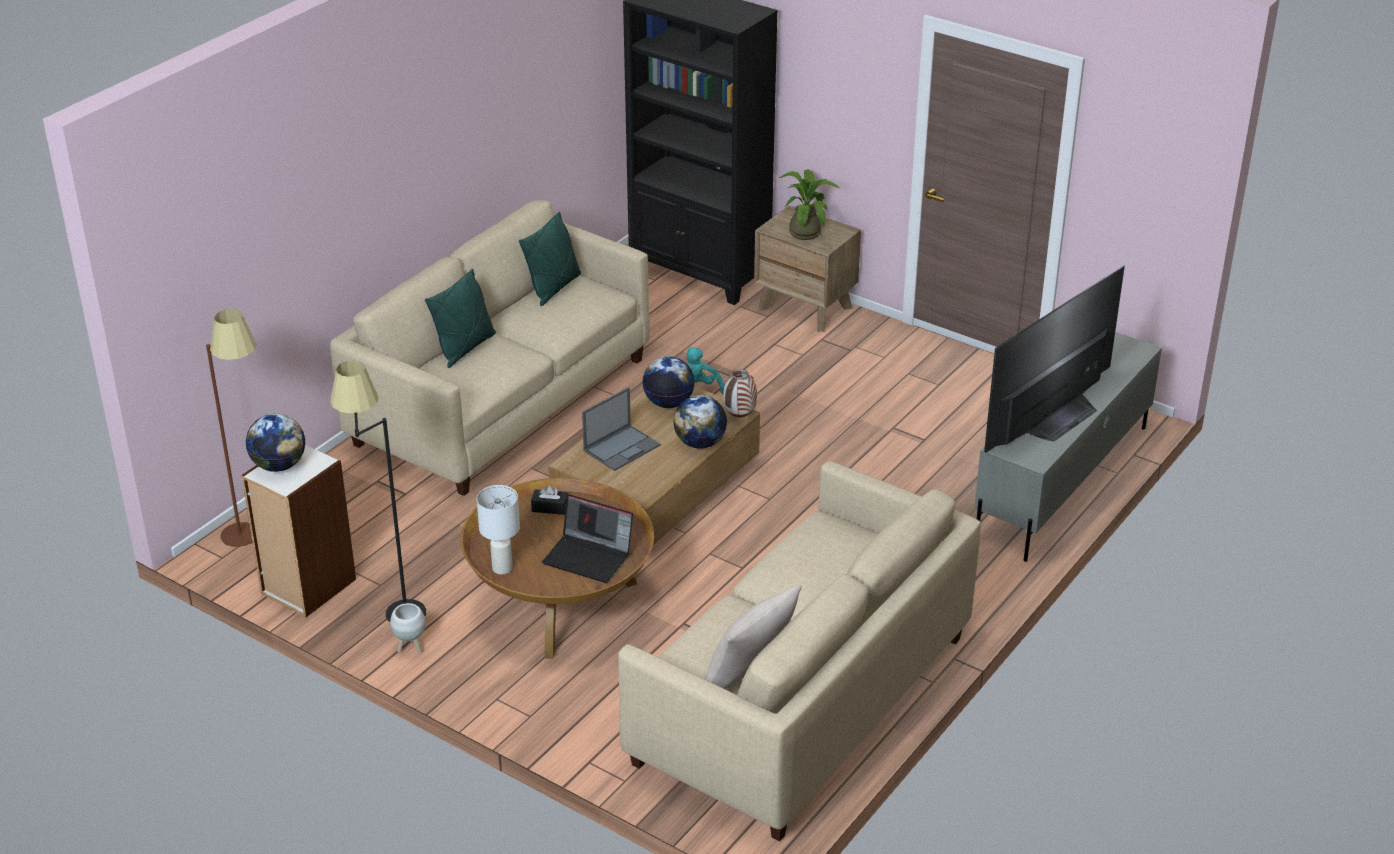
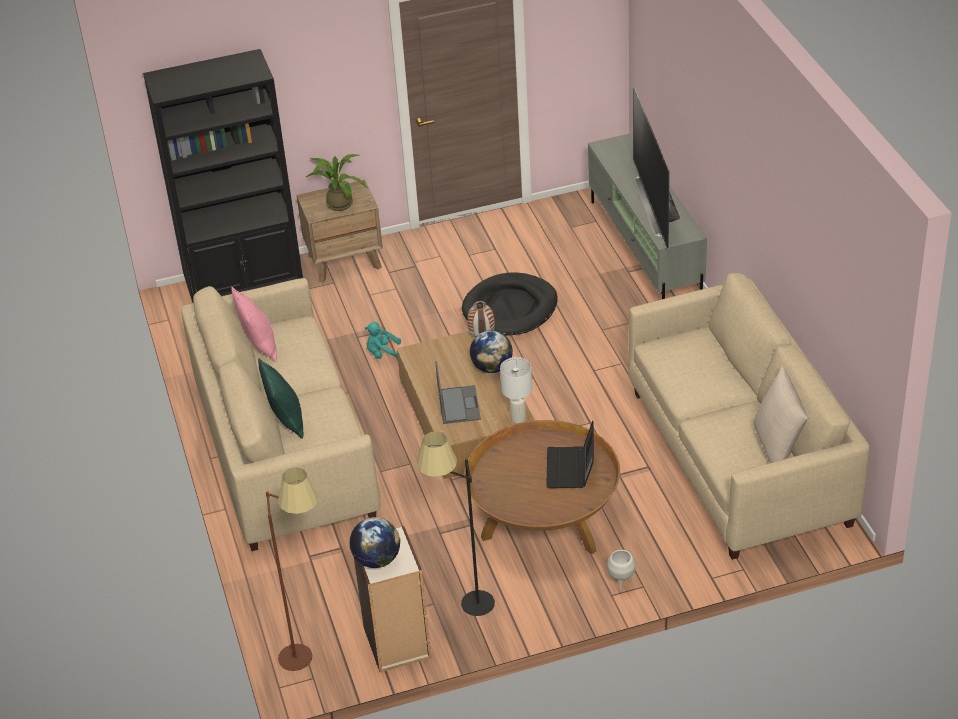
camera: 50 degrees left, 5 degrees up
(410, 648) = (519, 616): white planter -> white planter (621, 584)
(502, 568) = (543, 515): white table lamp -> white table lamp (518, 418)
(550, 508) = (499, 464): black tissue box -> none
(554, 288) = (260, 346): green pillow -> pink pillow
(589, 557) = (571, 469): laptop -> laptop turned 120 degrees clockwise
(668, 403) = (432, 361): globe -> none
(857, 436) = (510, 308): none -> black dog bed

